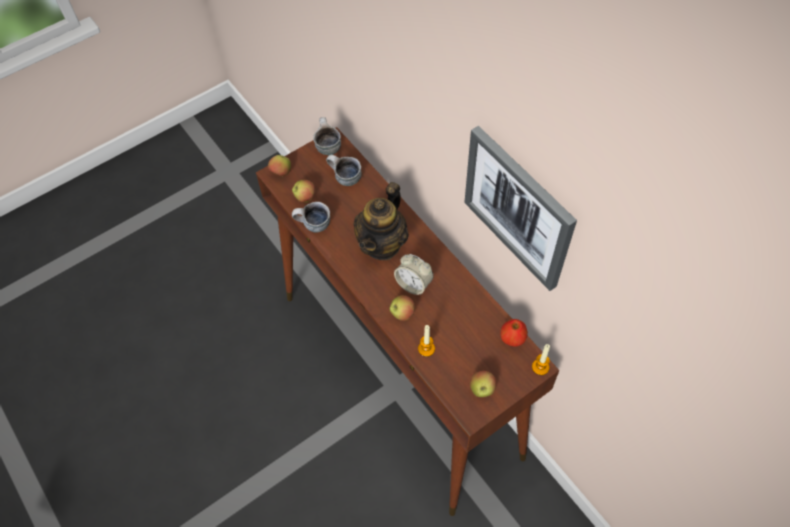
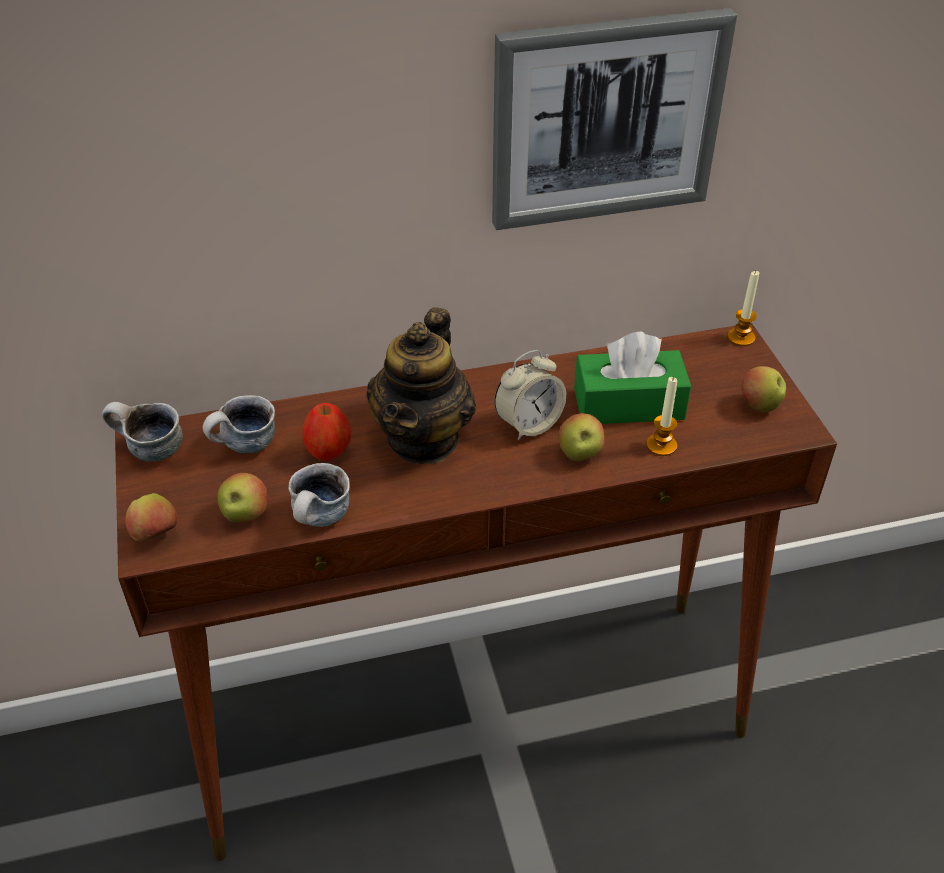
camera: 70 degrees left, 15 degrees down
(382, 244) = (424, 438): teapot -> teapot turned 60 degrees clockwise
(451, 325) = (628, 404): none -> green tissue box
(512, 339) = (682, 350): apple -> apple (328, 452)

